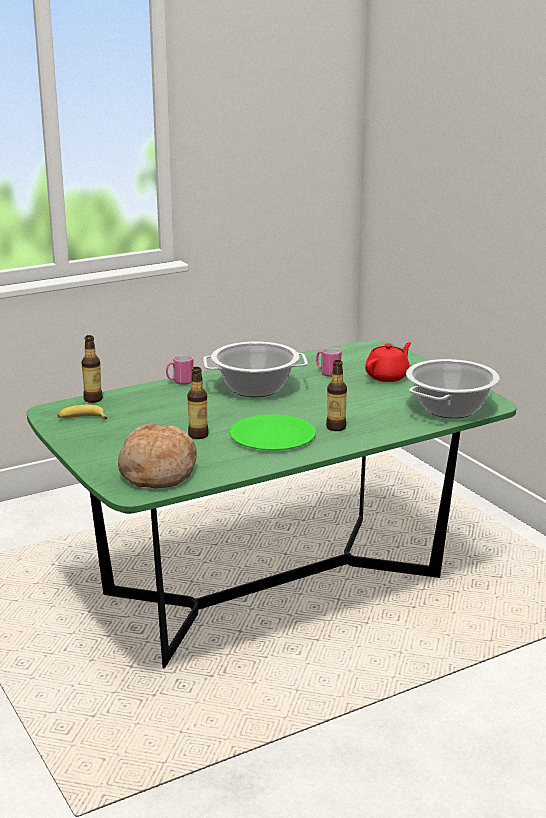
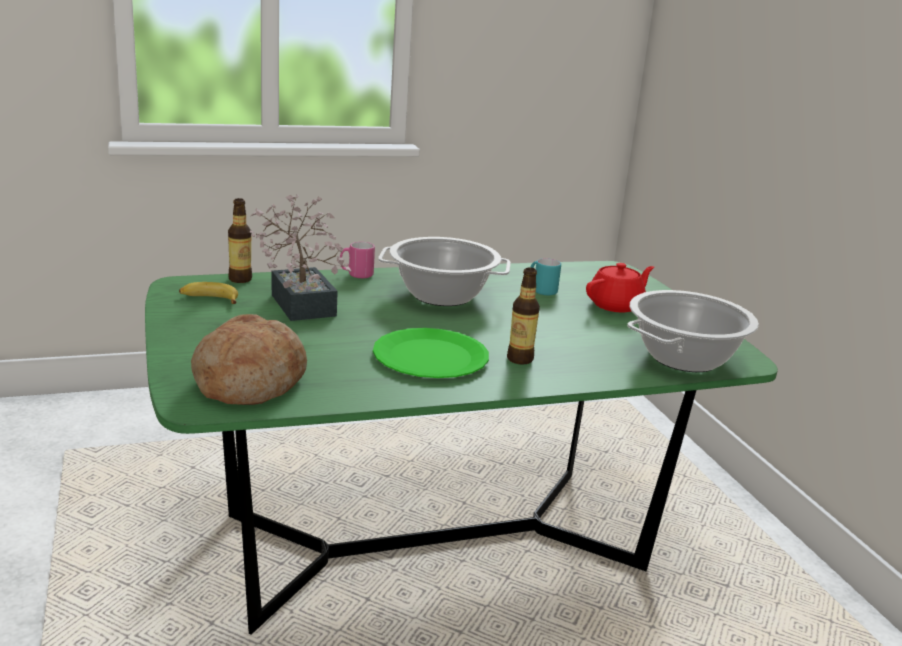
camera: 10 degrees right, 0 degrees up
(153, 409) = (301, 301): none -> potted plant
(198, 435) = (335, 341): bottle -> none
(327, 373) = (541, 290): pink mug -> turquoise mug

